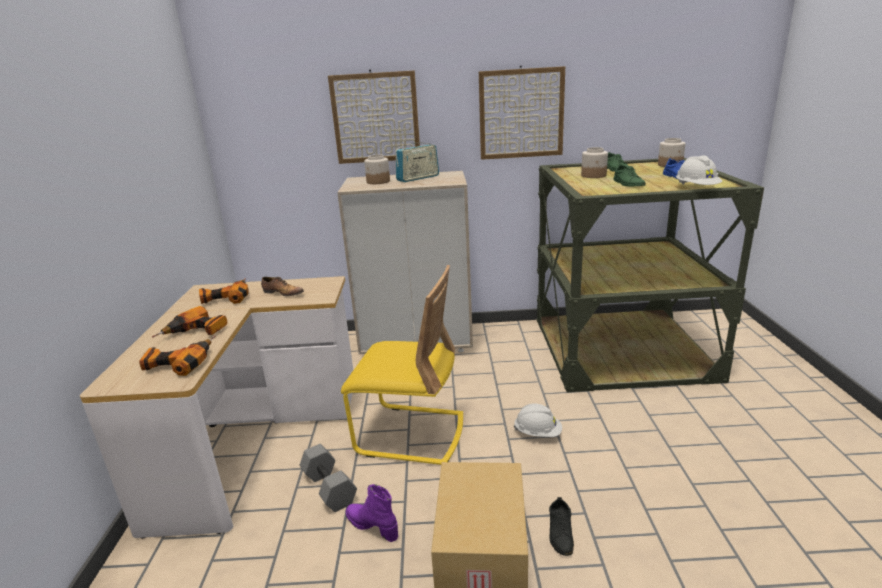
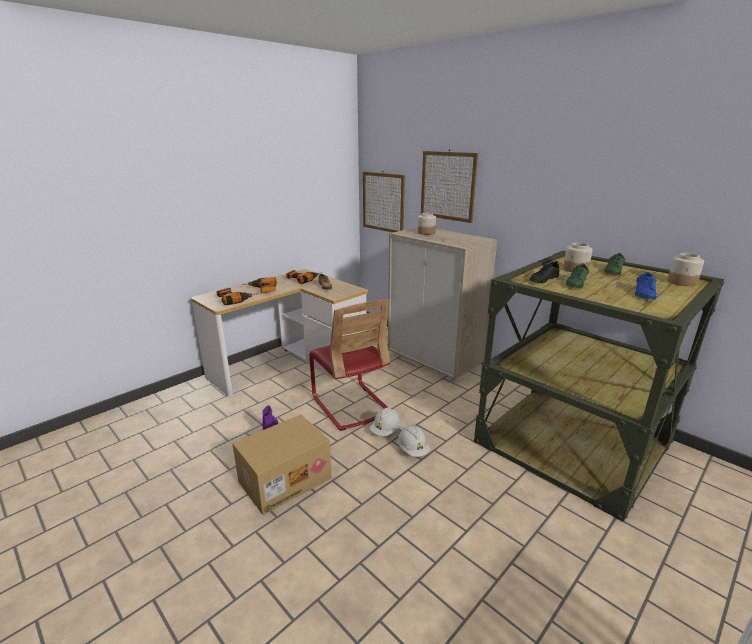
camera: 45 degrees right, 0 degrees up
(330, 488) = (282, 405): grey dumbbell -> none
(410, 434) = (350, 405): yellow chair -> red chair
(418, 178) = (453, 237): radio -> none
(521, 112) = (555, 199): picture -> picture (383, 201)
(560, 532) = (334, 501): black shoe -> black shoe (543, 279)
(696, 188) = (618, 305): white hard hat -> white hard hat (386, 431)

